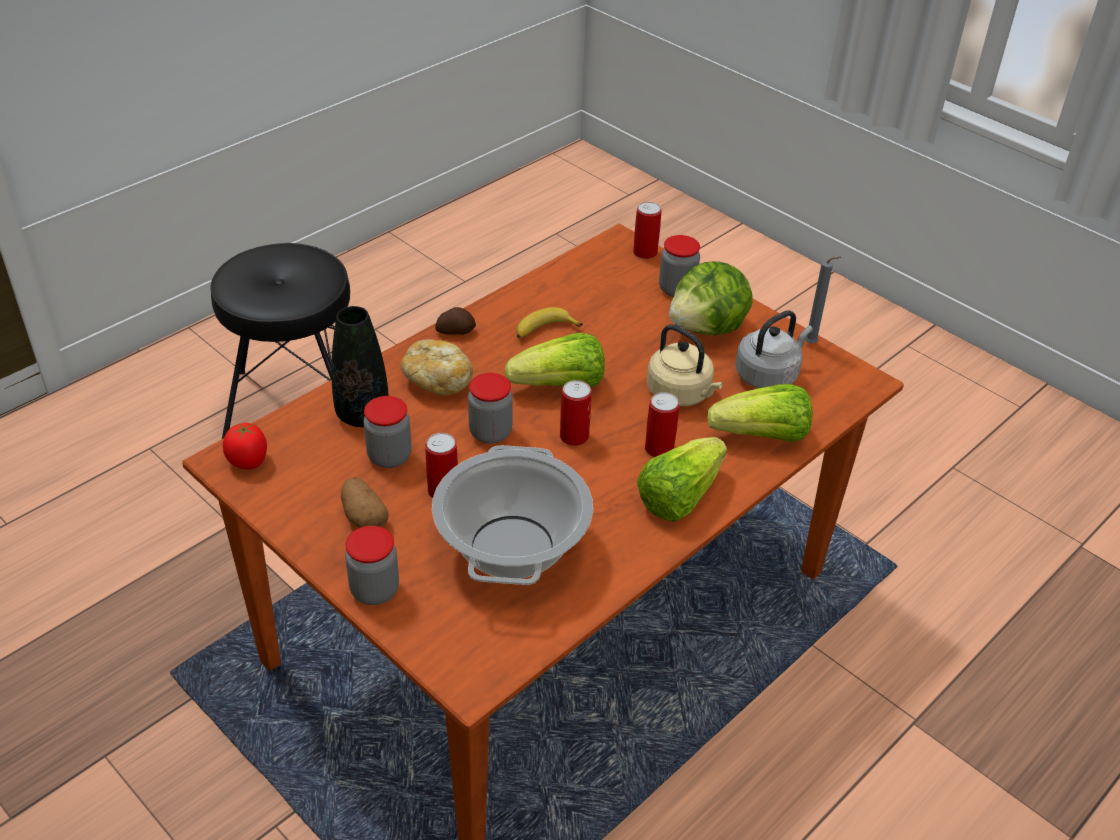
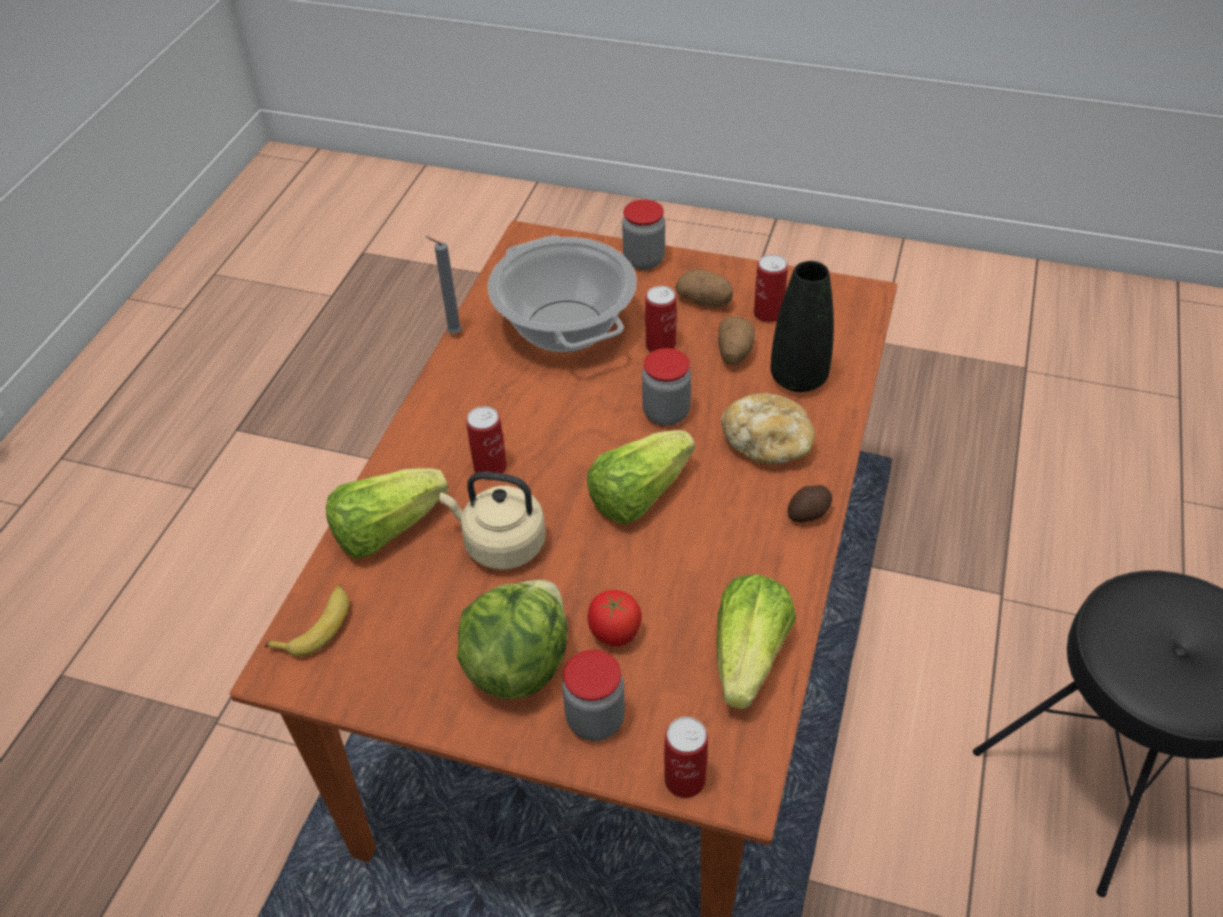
camera: 155 degrees right, 5 degrees up
(248, 461) = (843, 301): tomato -> tomato (614, 633)
(389, 456) = (734, 353): jar -> potato
(544, 331) = (713, 561): banana -> banana (316, 626)
(574, 436) = (583, 444): can -> can (768, 313)
(679, 496) = (445, 427): lettuce -> lettuce (749, 656)
(768, 375) = (408, 621): grey kettle -> none
(812, 344) = (366, 703): grey candle -> grey candle (452, 333)

